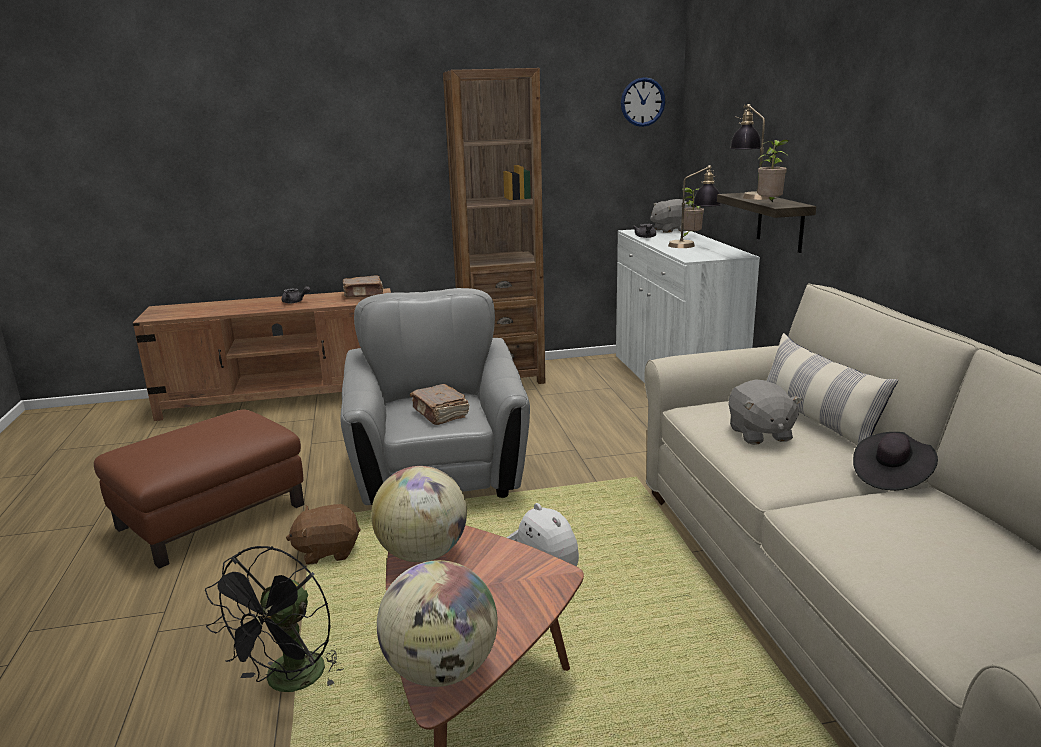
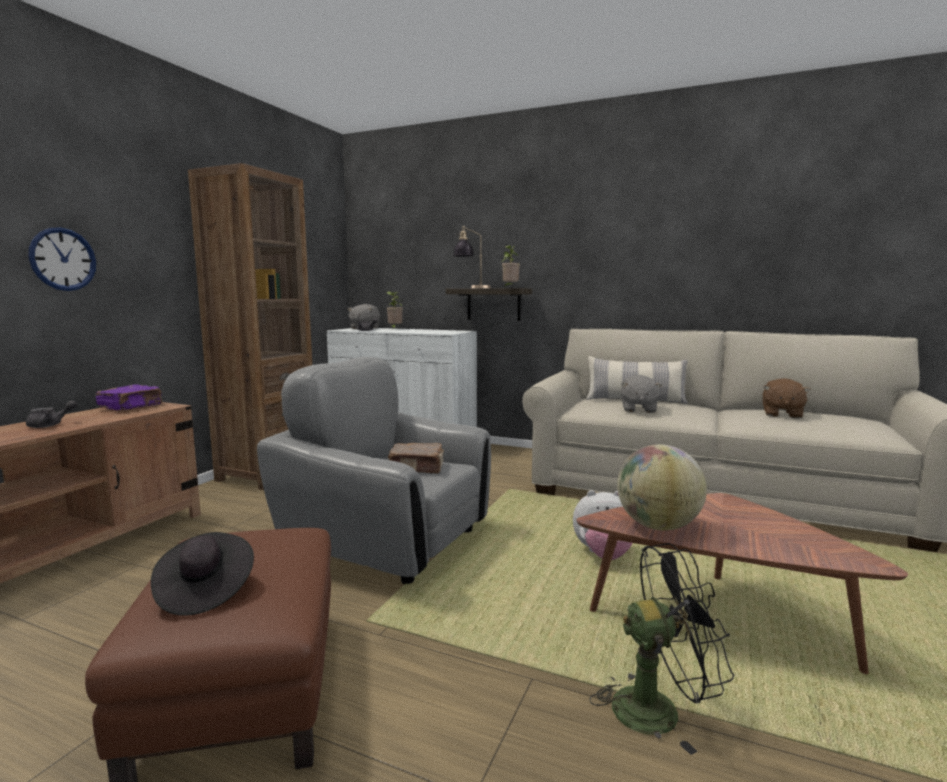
camera: 55 degrees left, 10 degrees down
(290, 683) = (658, 708): black fan -> black fan turned 60 degrees counterclockwise
(328, 551) = (444, 628): brown plush toy -> brown plush toy (781, 414)
(364, 295) = (131, 407): brown book -> purple book
(441, 670) = (836, 554): globe -> none
(642, 102) = (326, 228): wall clock -> wall clock (63, 259)
(693, 246) = (418, 330): table lamp -> none
(759, 434) = (638, 409): grey plush toy -> grey plush toy turned 75 degrees clockwise
(891, 476) = (713, 408): black hat -> black hat (205, 591)

